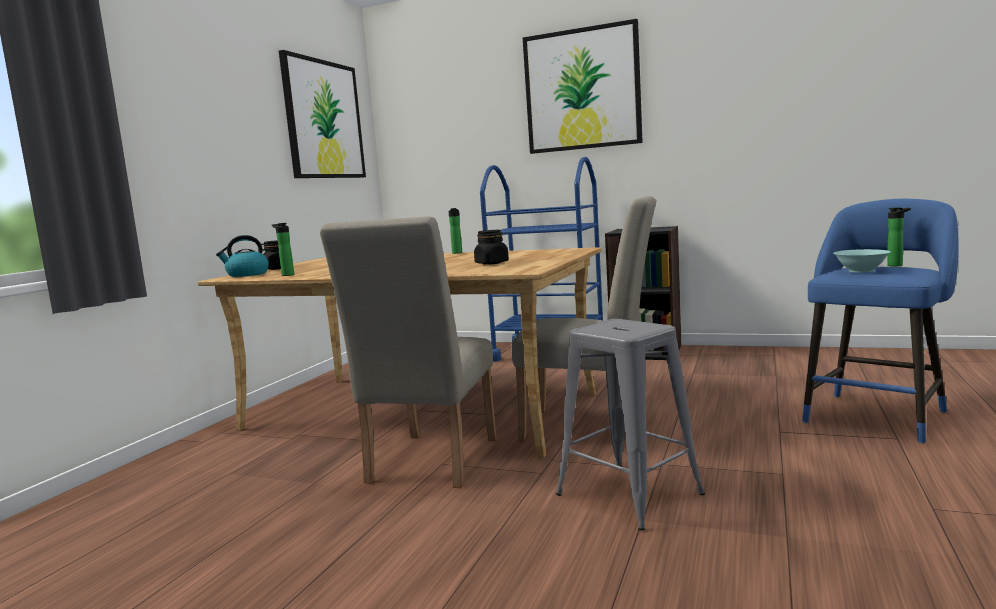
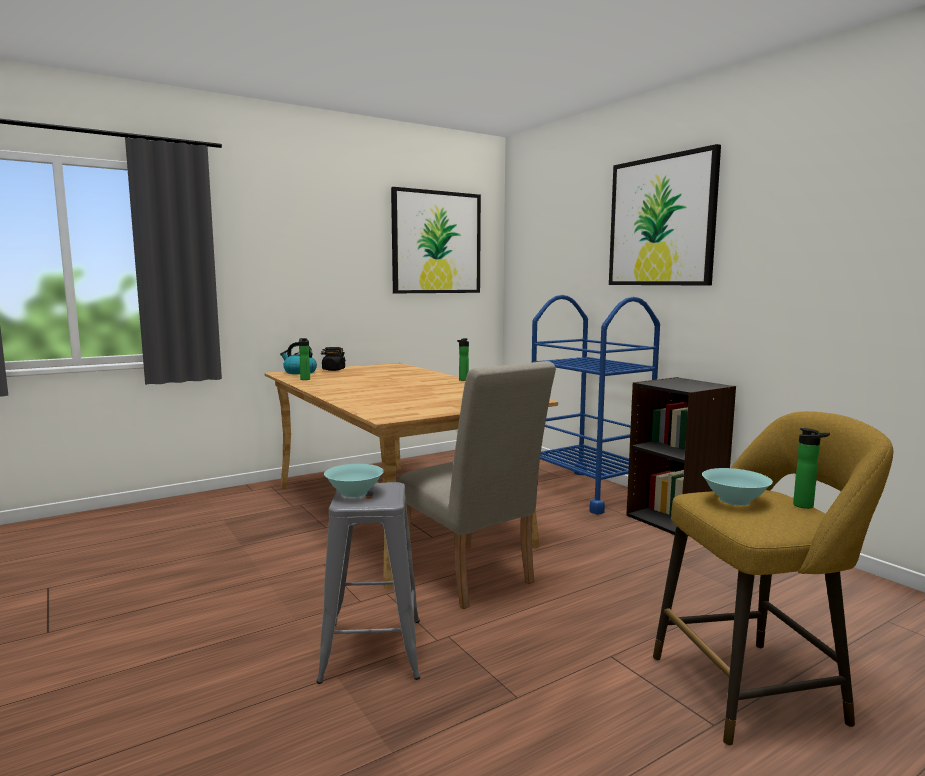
camera: 35 degrees right, 0 degrees up
(428, 464) = (316, 560): beige chair -> none
(492, 263) = (414, 401): black jar -> none
(608, 330) = (354, 492): none -> turquoise bowl
(877, 415) = (755, 689): blue stool -> yellow stool

